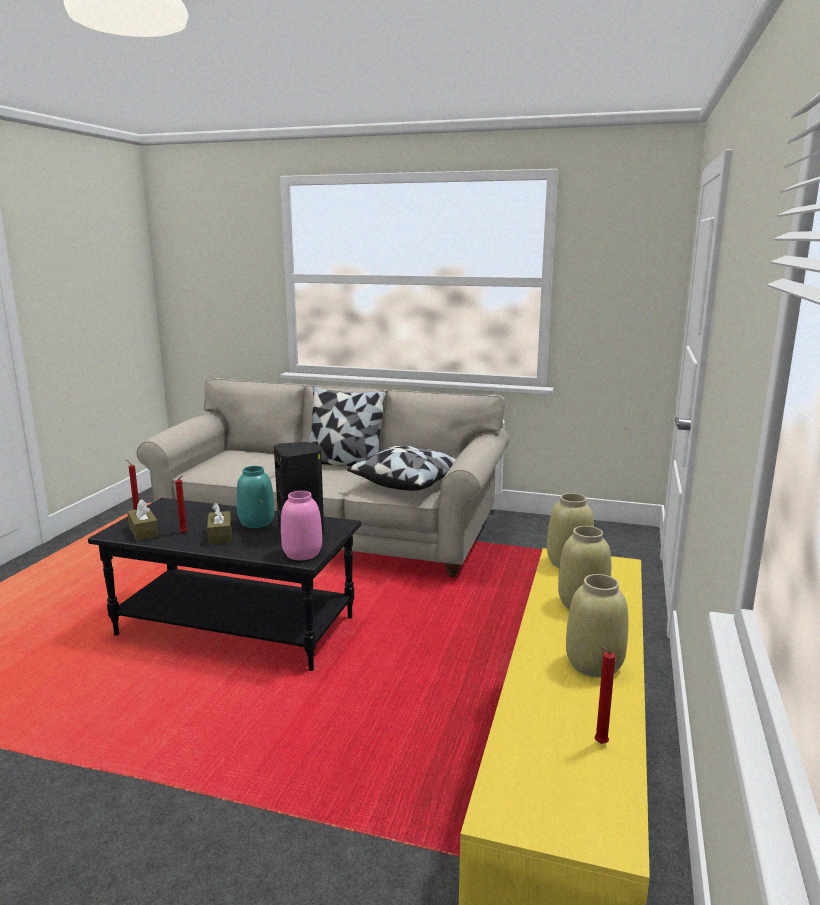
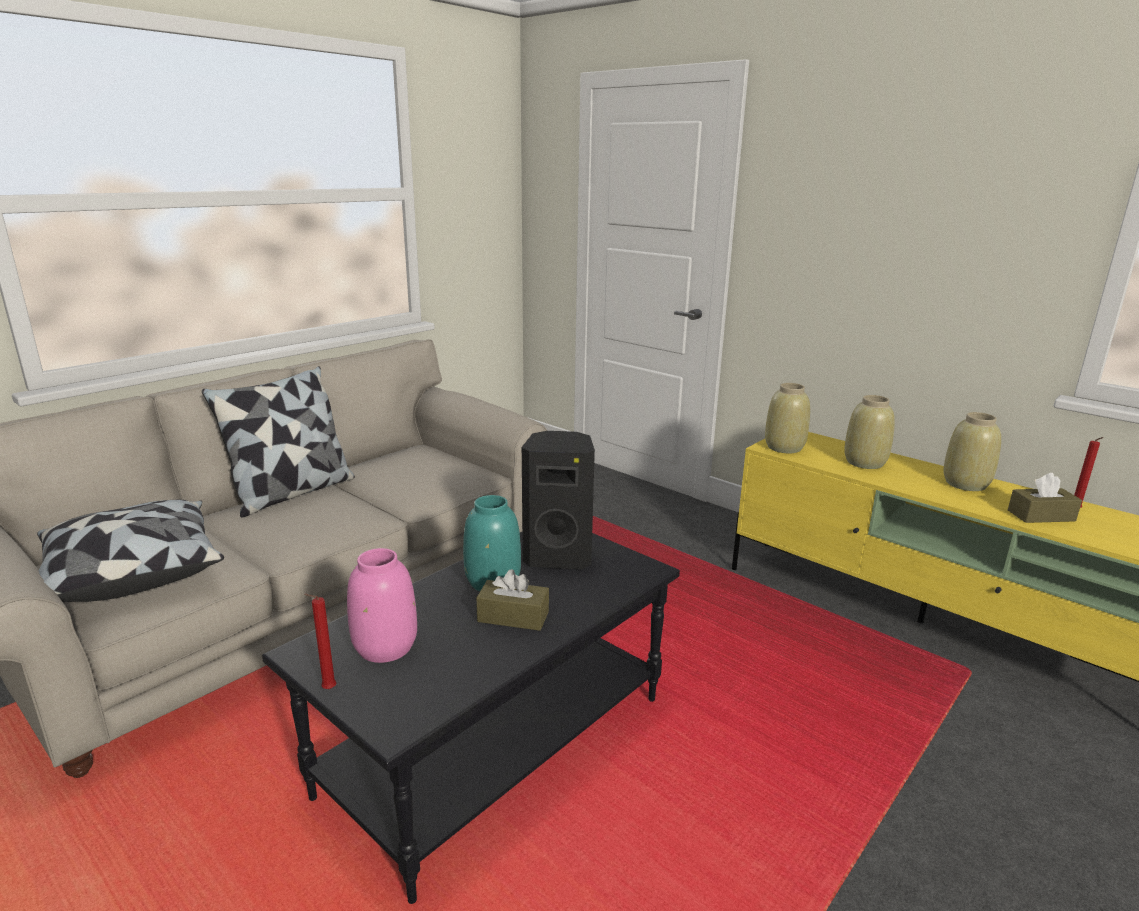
camera: 65 degrees left, 5 degrees up
(143, 531) = (425, 688): brown tissue box -> brown tissue box (1041, 515)
(184, 533) = (472, 647): red candle -> none
(302, 554) = (630, 568): pink vase -> pink vase (386, 647)
(408, 482) = (432, 472): pillow -> pillow (132, 572)

